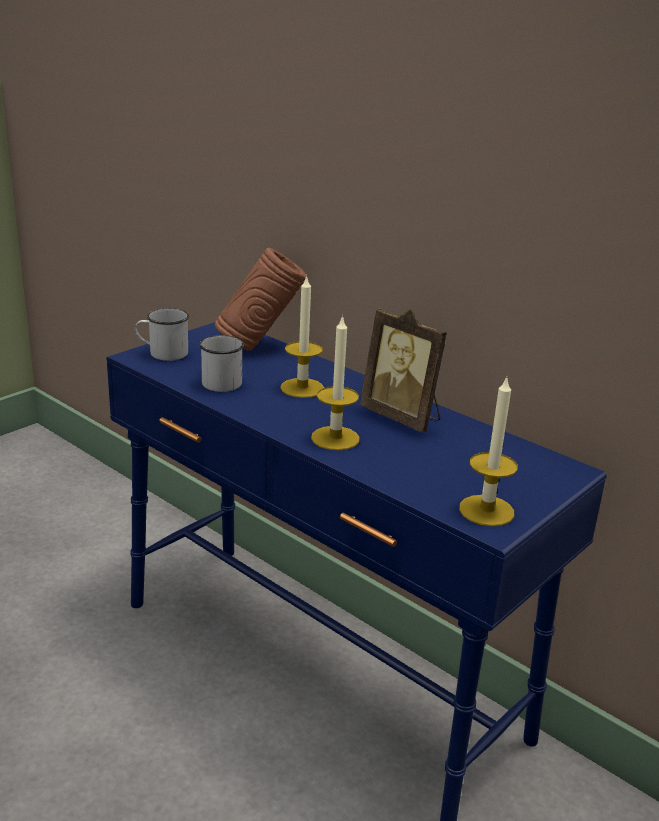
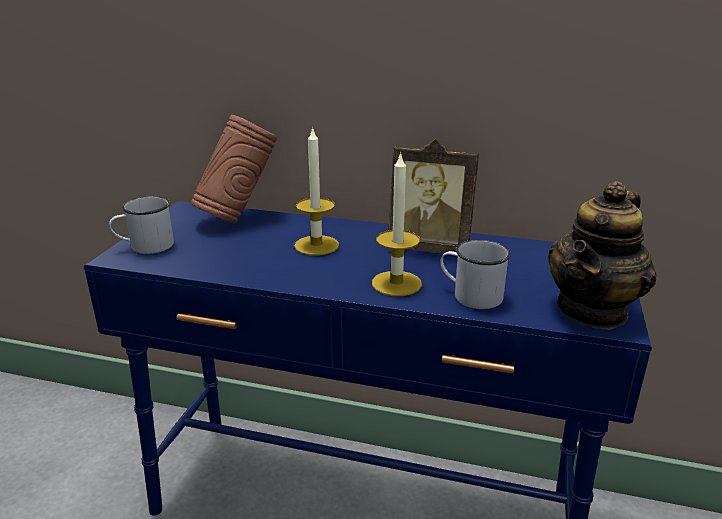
camera: 25 degrees left, 0 degrees up
(218, 381) = (230, 259): white mug -> white mug (470, 295)
(486, 510) = (592, 310): candle -> teapot

